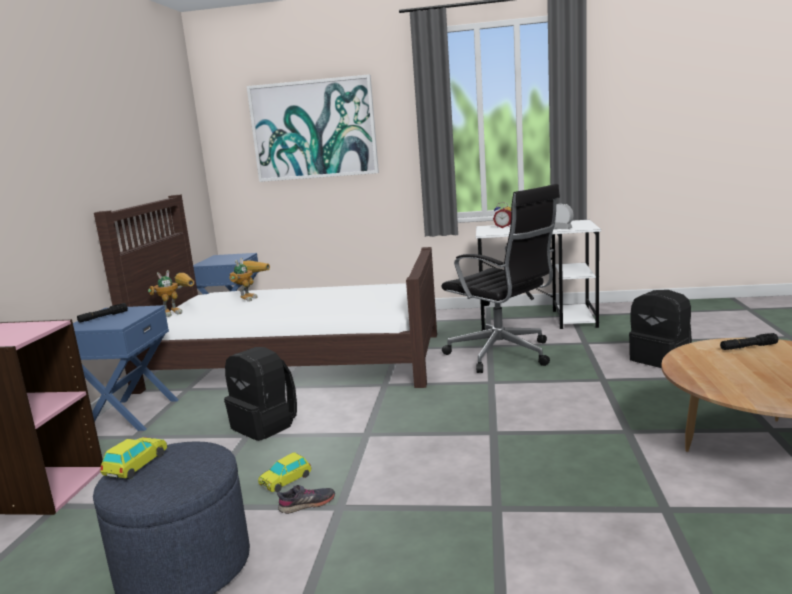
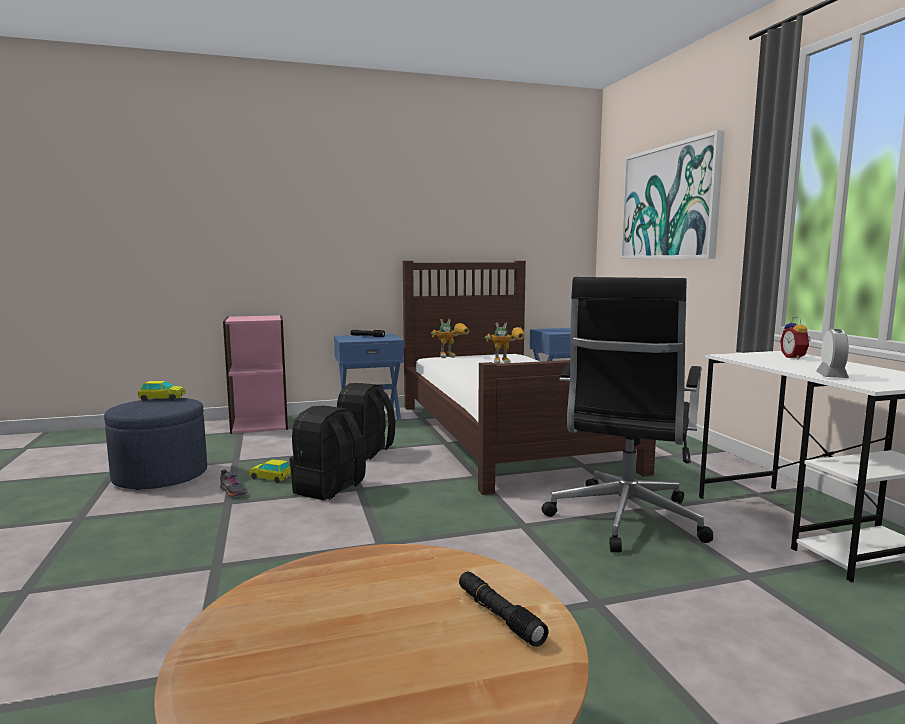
camera: 65 degrees right, 5 degrees down
(178, 312) = (452, 356): toy robot -> toy robot turned 45 degrees counterclockwise
(661, 359) = (754, 659): black backpack -> black backpack (329, 489)

